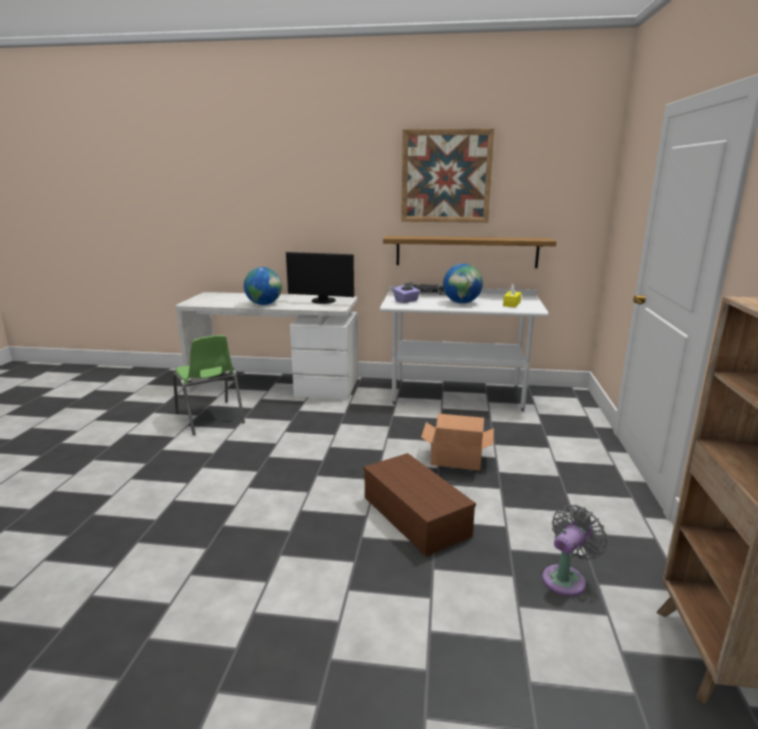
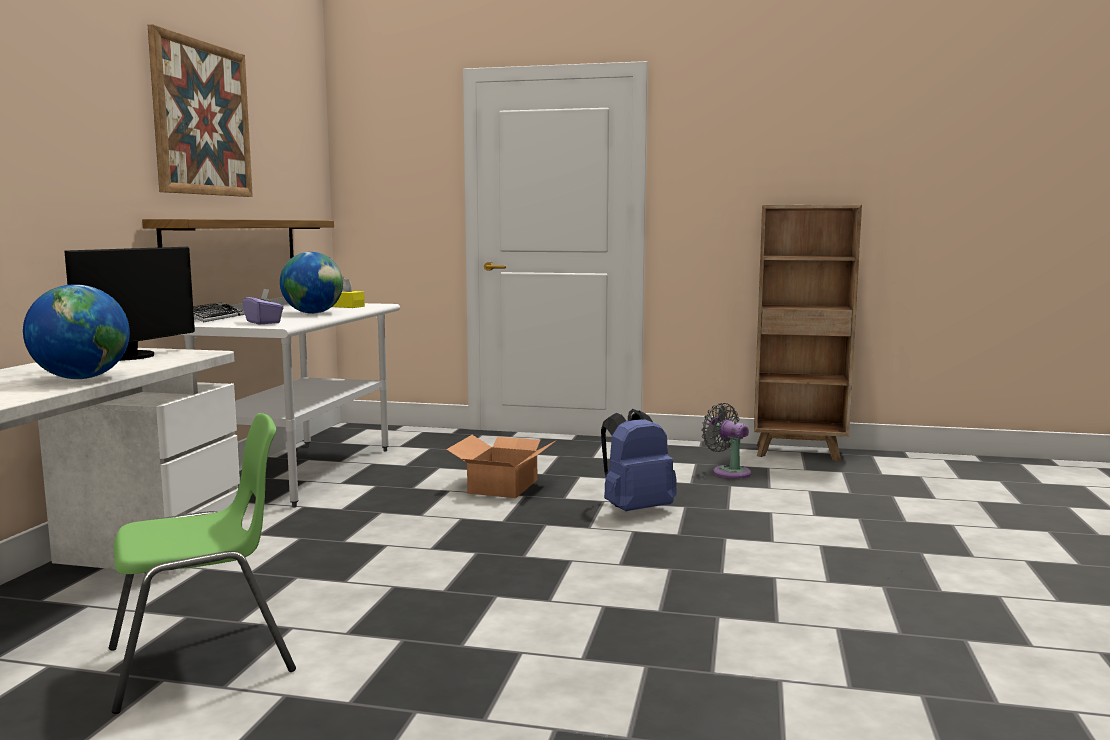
camera: 85 degrees left, 10 degrees down
(417, 516) = (635, 509): brown storage box -> blue backpack

